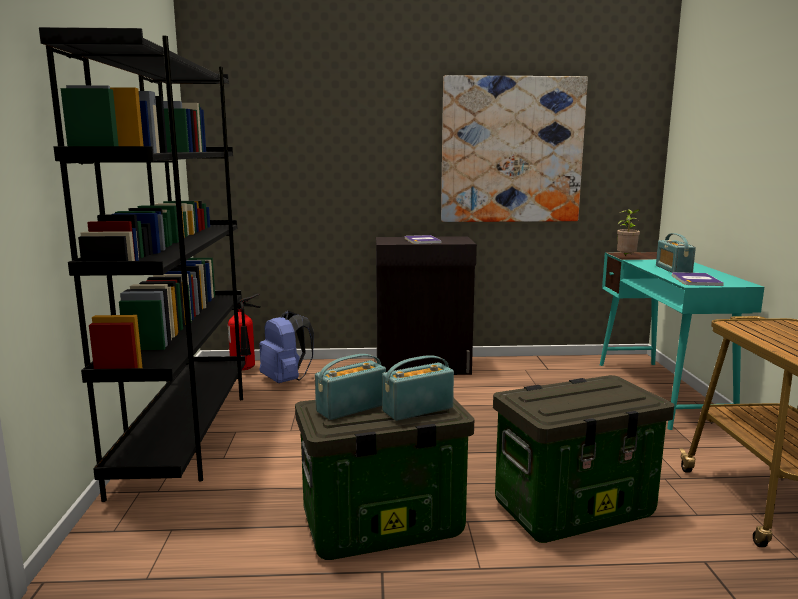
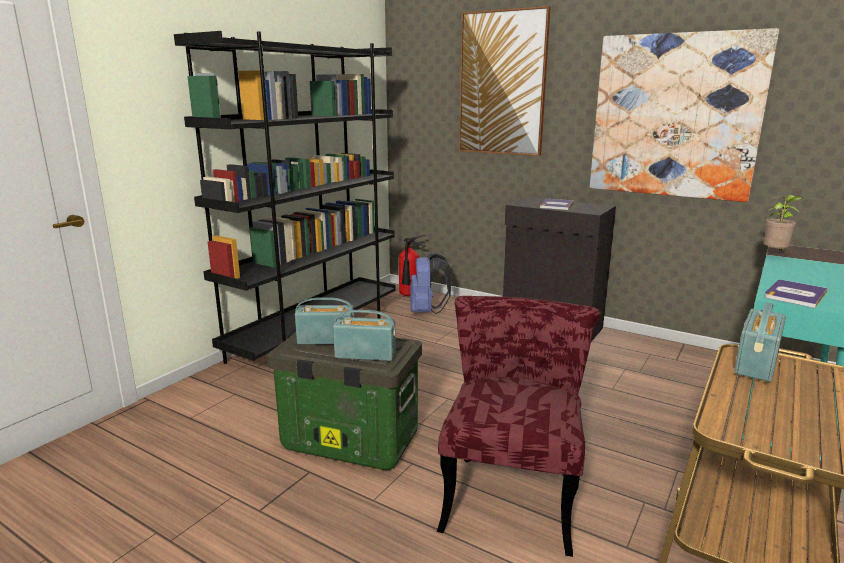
camera: 35 degrees right, 5 degrees up
(338, 120) = (502, 84): none -> picture
(574, 509) = (512, 490): storage box -> red chair
(673, 269) = (802, 277): radio -> radio (756, 364)

